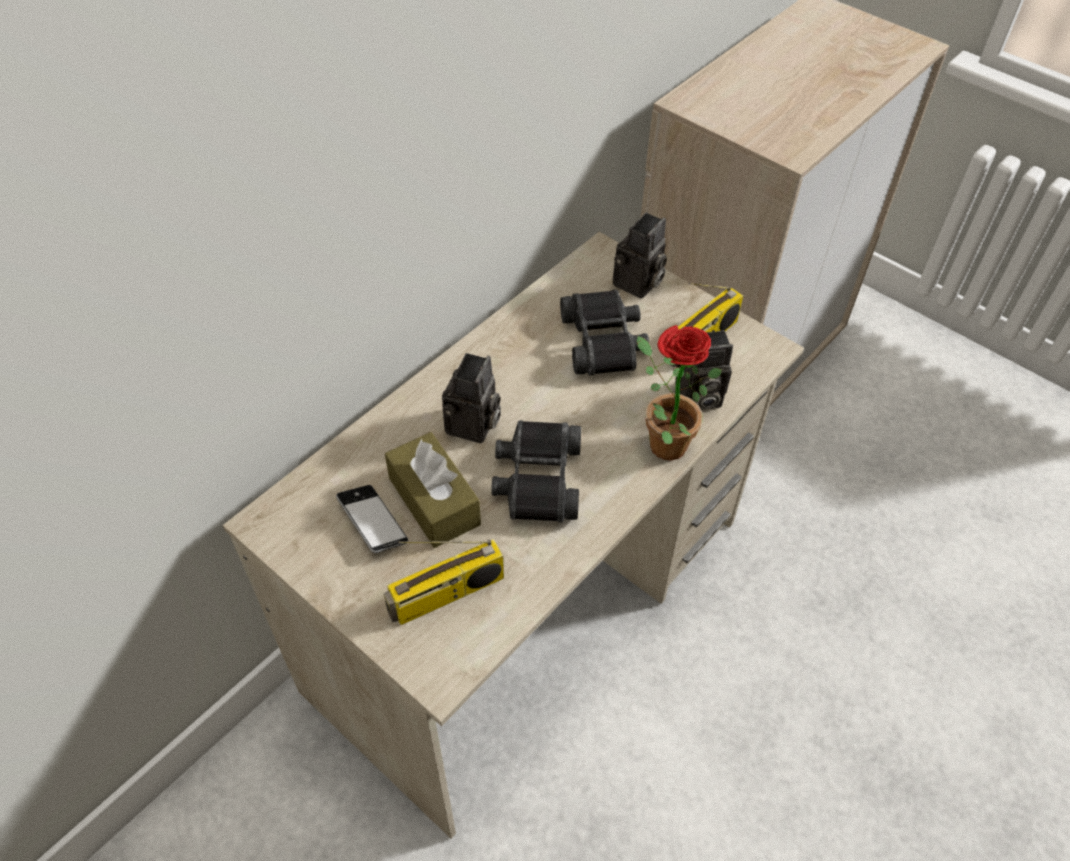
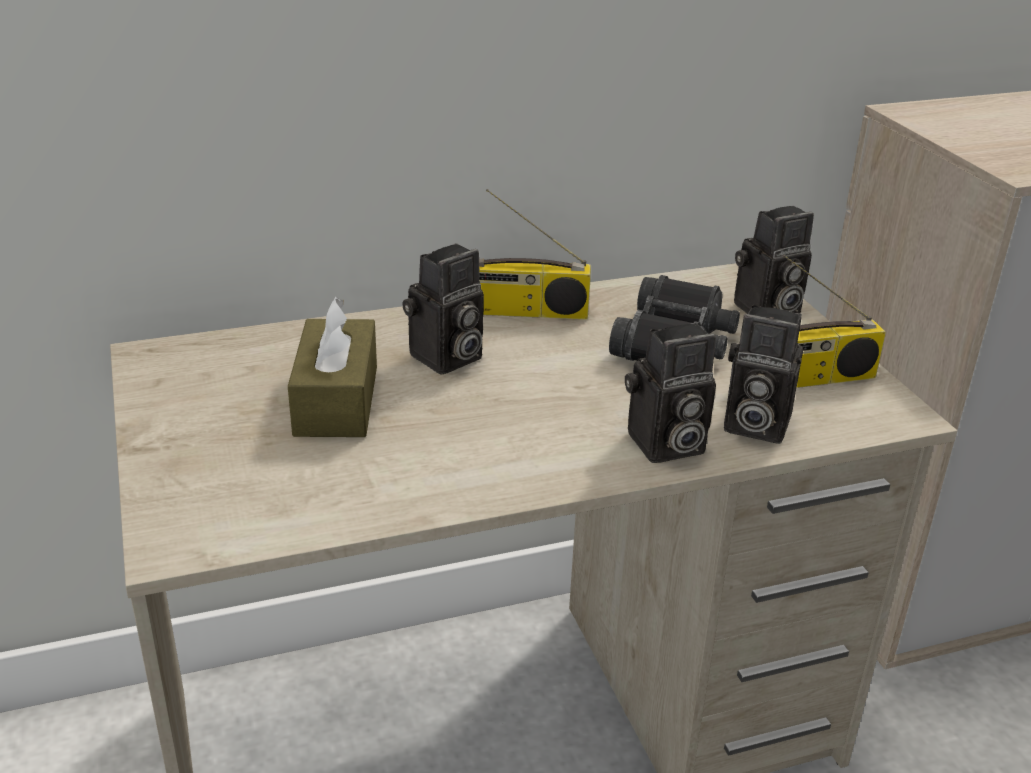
camera: 30 degrees right, 20 degrees down
(372, 522) = (253, 393): phone -> none
(446, 595) = (260, 480): radio -> radio (522, 312)
(537, 479) = (473, 424): black binoculars -> none
(660, 441) = (664, 446): potted plant -> camera

